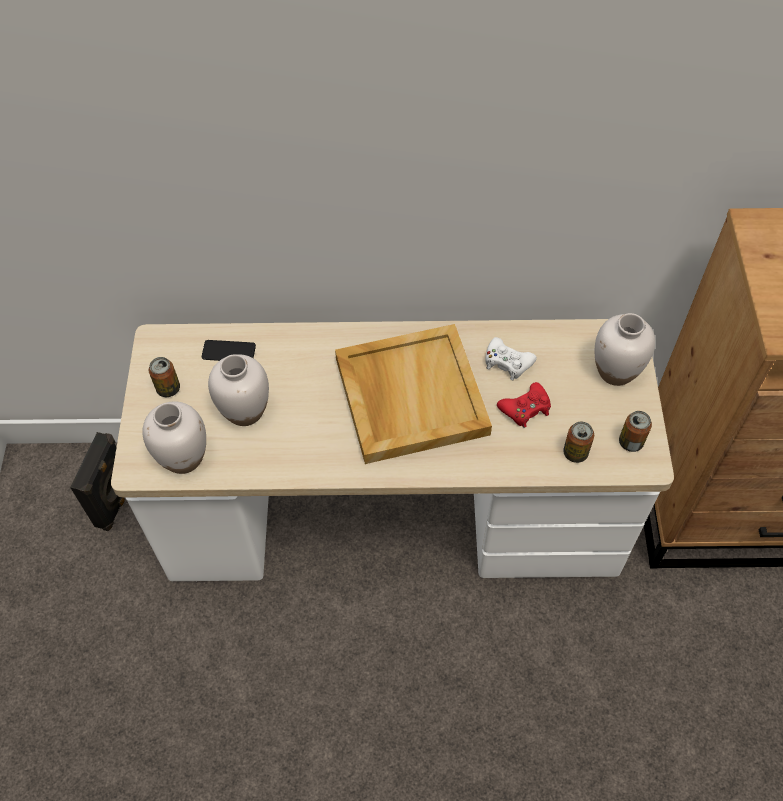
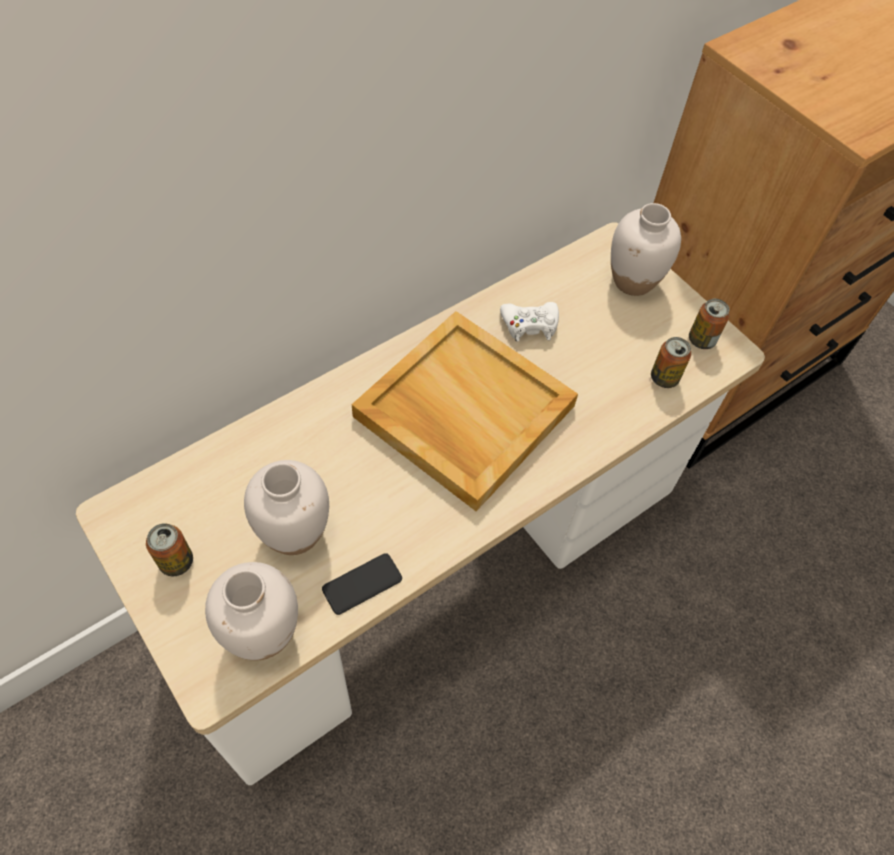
camera: 40 degrees left, 0 degrees up
(116, 502) = (119, 740): black speaker -> none
(228, 351) = (219, 476): phone -> phone (362, 584)
(525, 408) = (584, 361): red game controller -> none

